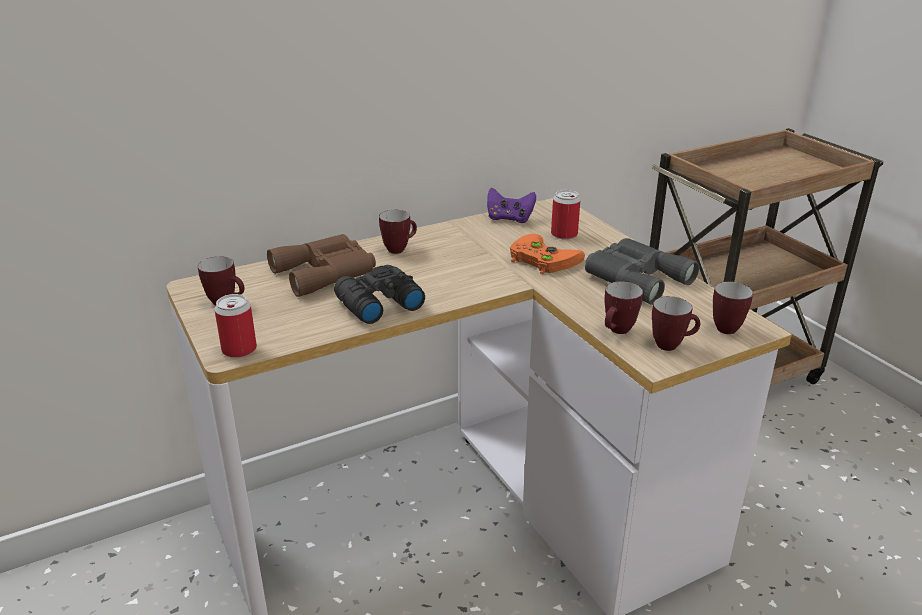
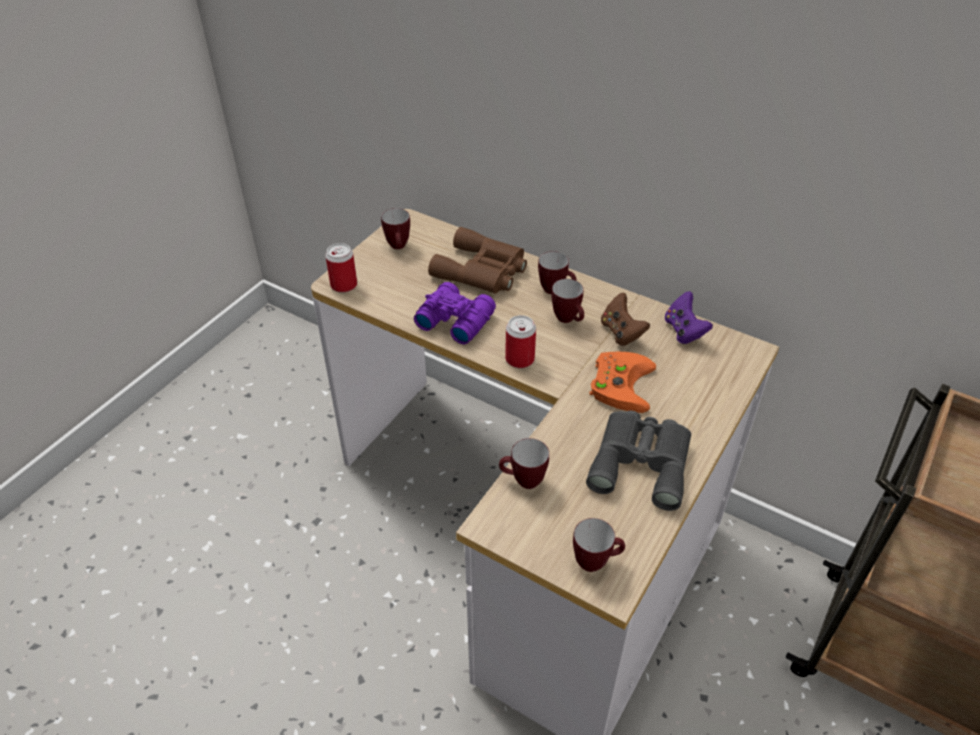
camera: 60 degrees right, 15 degrees up
(377, 304) = (455, 319): black binoculars -> purple binoculars
(484, 240) = (621, 332): none -> brown game controller
(564, 234) = (687, 380): can -> can (519, 359)
(672, 345) = (528, 528): mug -> mug (568, 320)

